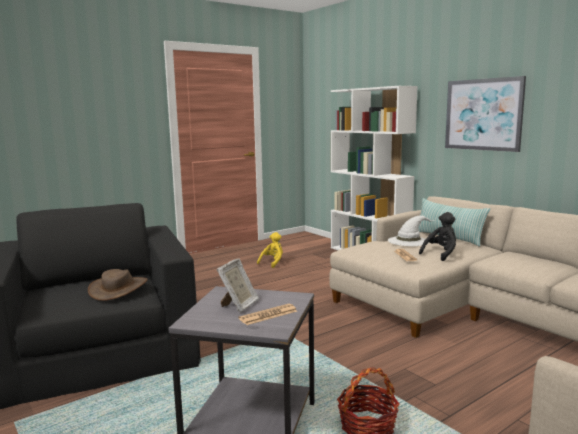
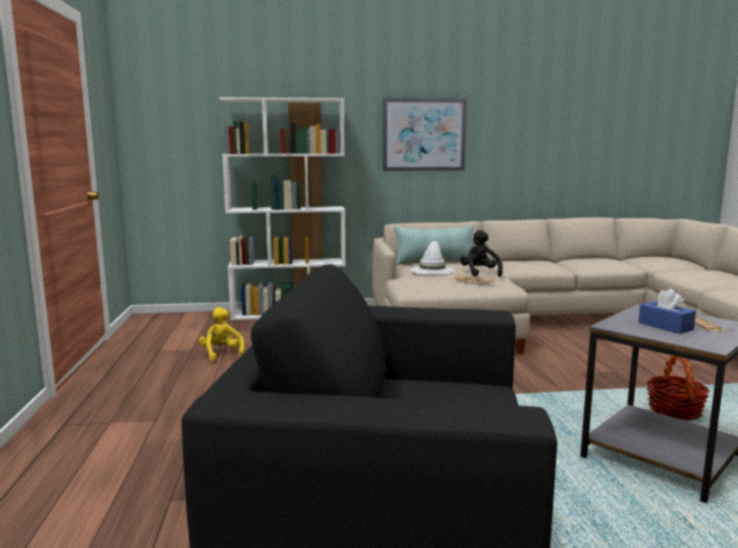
camera: 60 degrees left, 0 degrees up
(119, 289) = (446, 392): brown hat -> none
(239, 305) = (665, 326): picture frame -> blue tissue box

